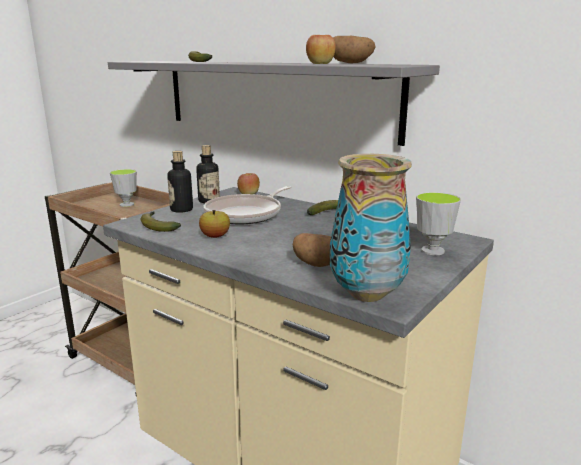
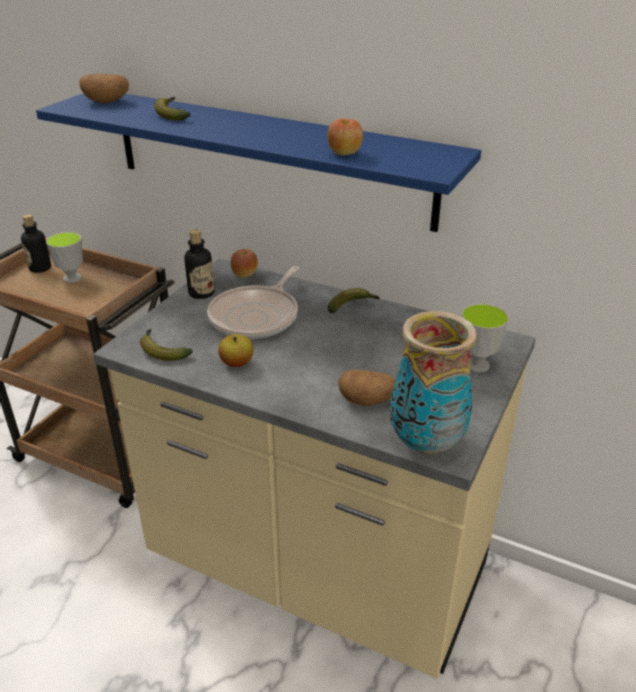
camera: 10 degrees left, 15 degrees up
(181, 209) = (175, 314): bottle -> bottle (40, 268)
(272, 97) = (268, 157): grey shelf -> blue shelf
(351, 63) = (376, 140): potato -> potato (107, 102)

